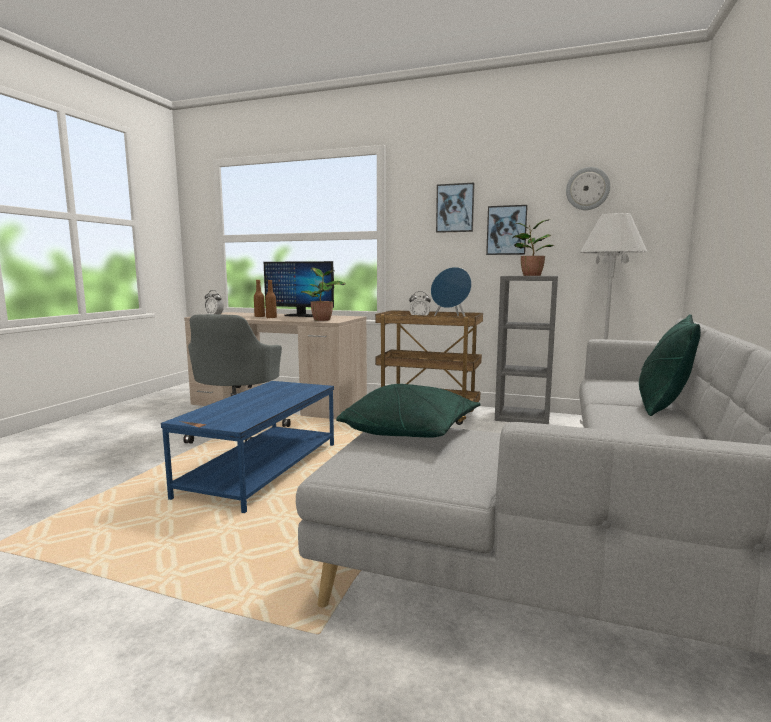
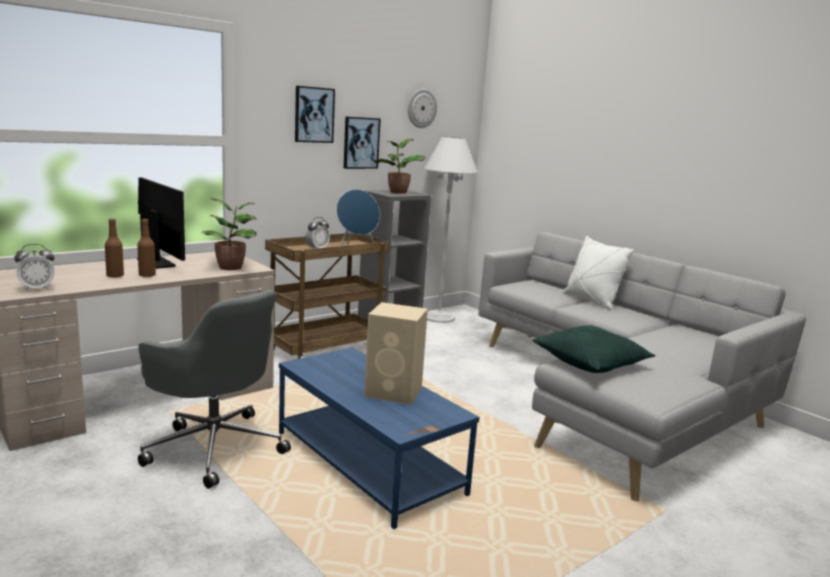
camera: 60 degrees left, 5 degrees up
(258, 407) = (395, 392): none -> beige speaker
(301, 315) = (156, 263): monitor -> monitor turned 90 degrees counterclockwise
(662, 407) = (591, 301): green pillow -> white pillow

